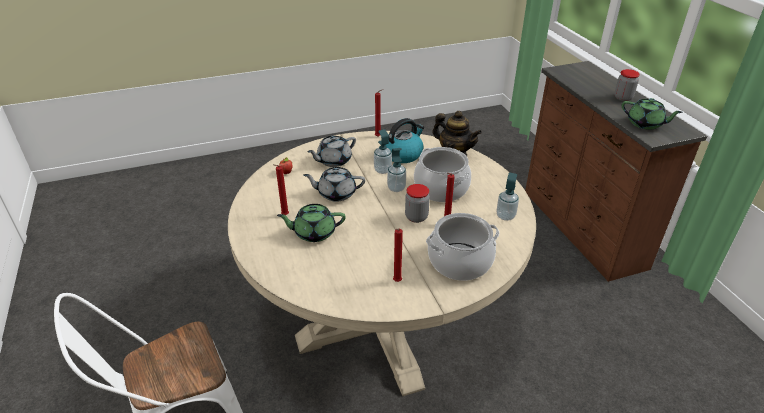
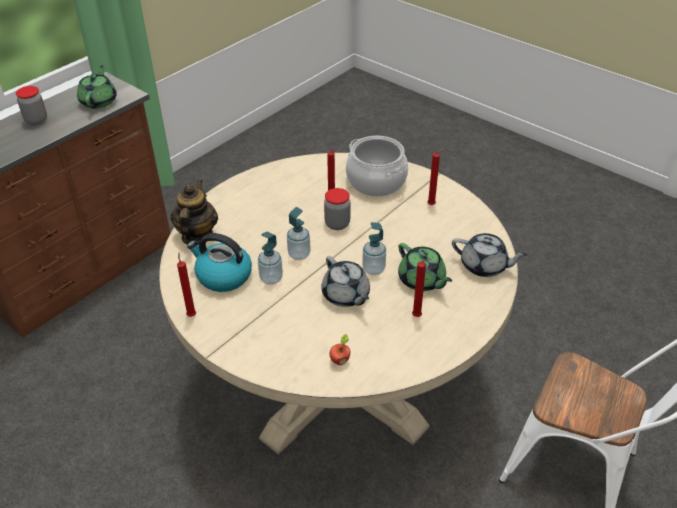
camera: 120 degrees left, 5 degrees up
(333, 161) = (281, 330): grey teapot -> grey teapot (484, 266)
(441, 188) = (275, 223): cooking pot -> none
(505, 216) = (290, 174): soap dispenser -> soap dispenser (373, 269)

